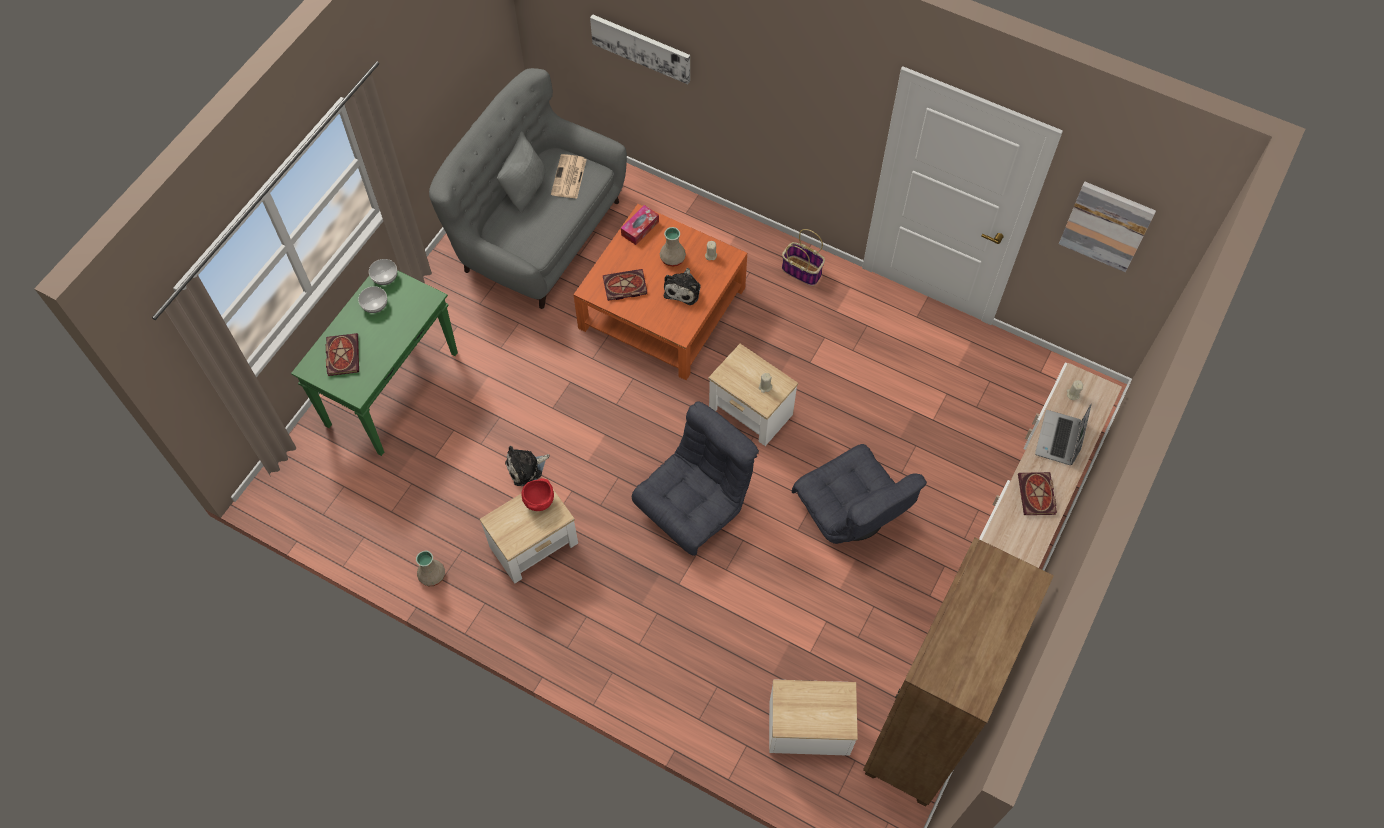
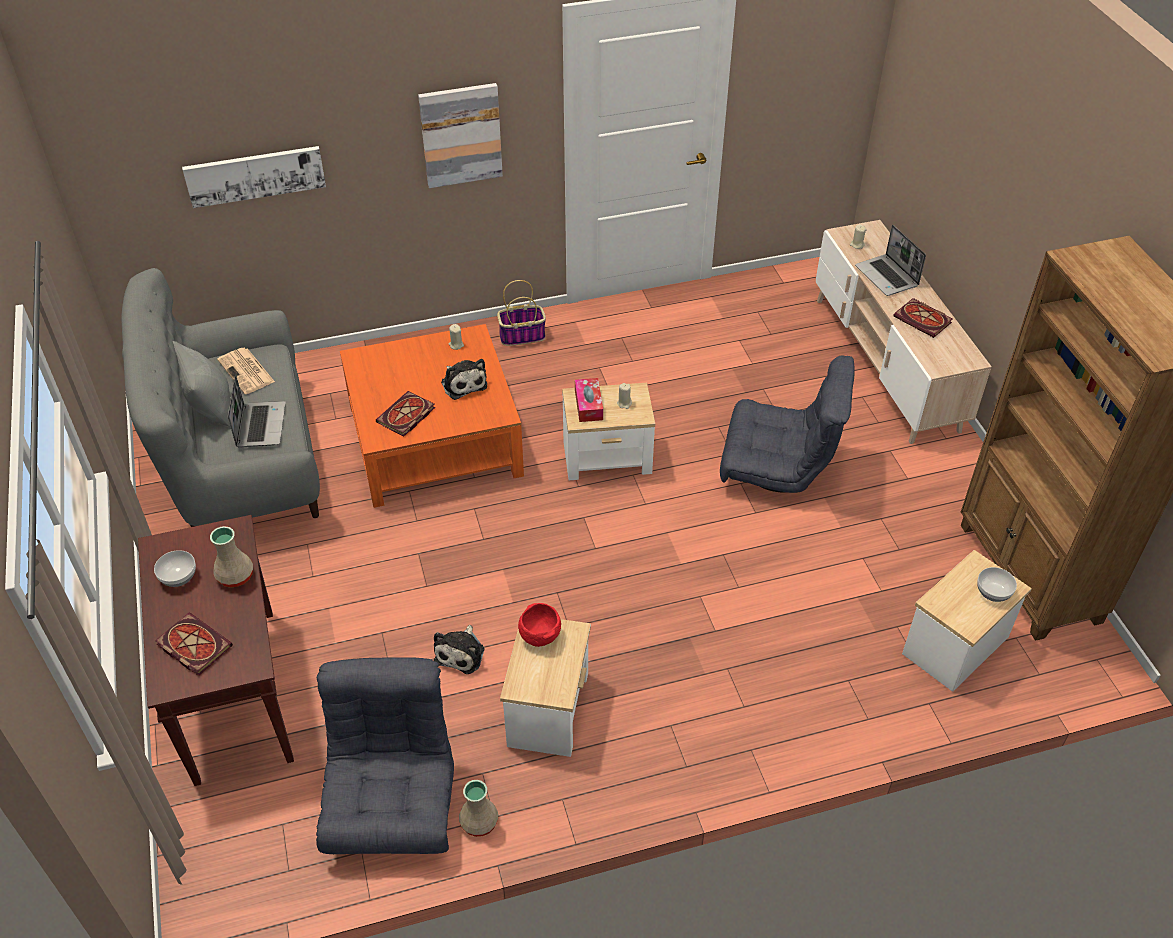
camera: 45 degrees left, 15 degrees down
(385, 278) = (161, 547): bowl -> bowl (993, 593)
(392, 388) = (234, 693): green console table -> brown console table
(538, 225) = (260, 425): none -> laptop
(640, 228) = (365, 366): tissue box -> tissue box (588, 405)
(672, 258) = (424, 368): beige vase -> beige vase (235, 575)
(695, 504) = (650, 560): grey armchair -> grey armchair (392, 803)
(1106, 225) = (798, 69): picture -> picture (461, 135)

